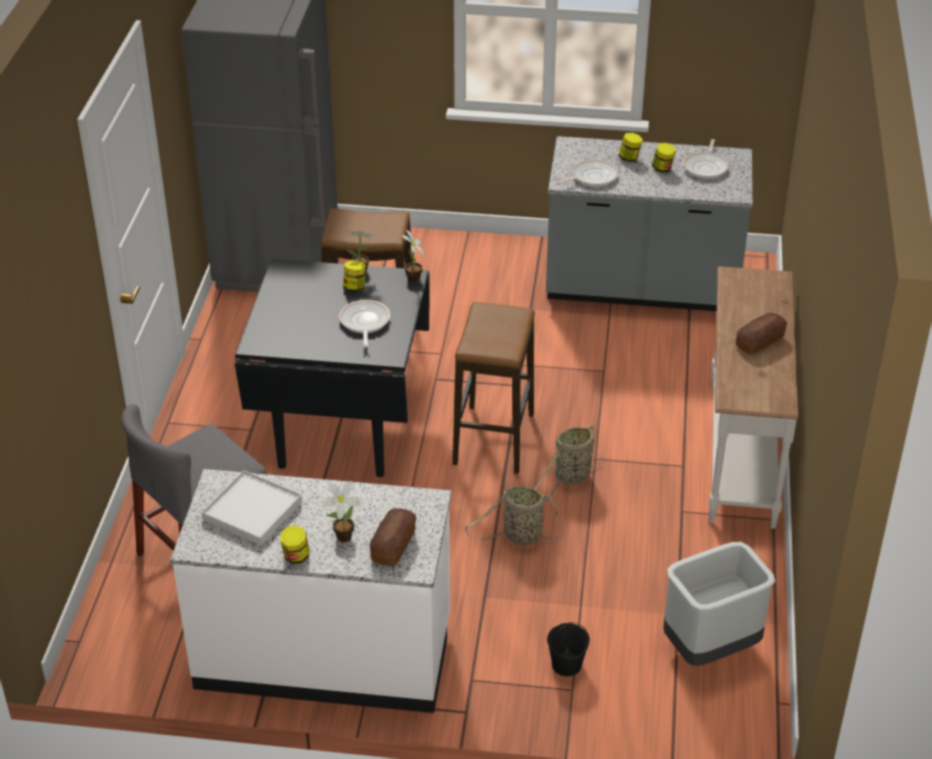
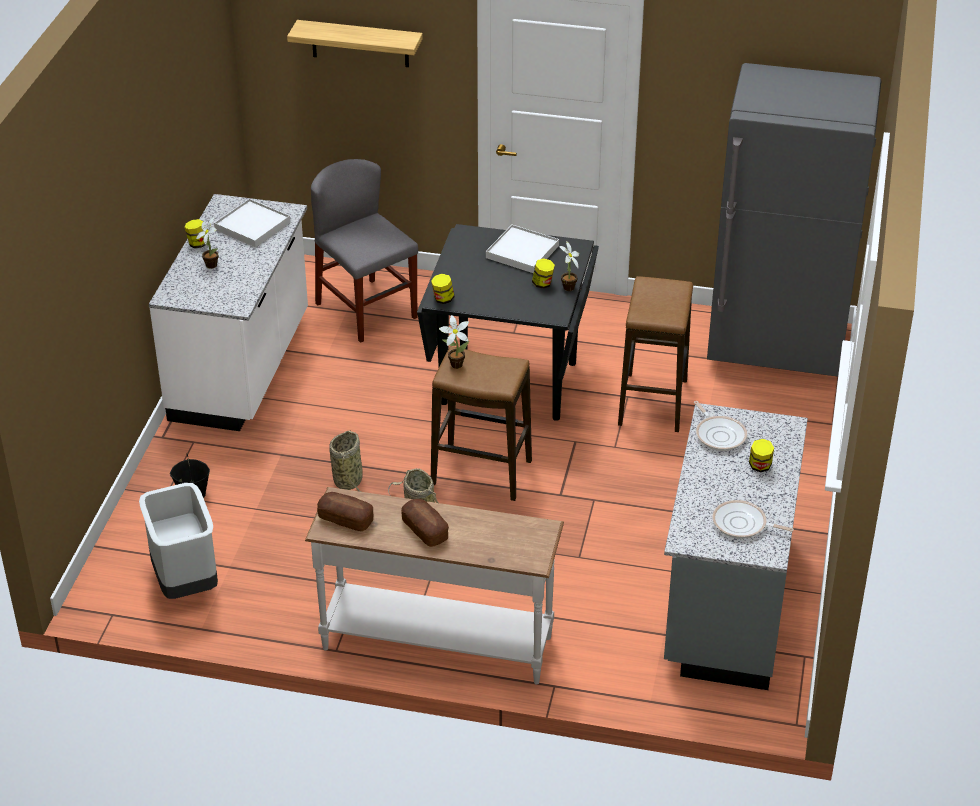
camera: 95 degrees right, 0 degrees up
(48, 303) = (360, 43): none -> shelf
(294, 303) = (522, 252): none -> white tray
(364, 323) = (489, 288): frying pan -> none
(393, 545) = (194, 287): bread -> bread (346, 519)
(413, 280) = (551, 316): potted plant -> potted plant (454, 364)
(662, 168) = (738, 489): jar -> jar (443, 299)

